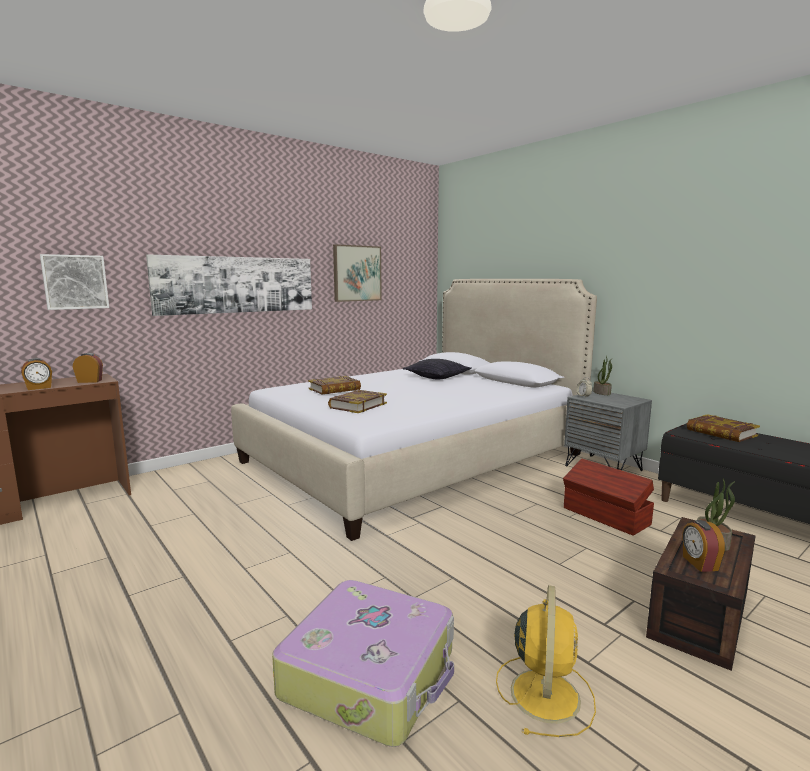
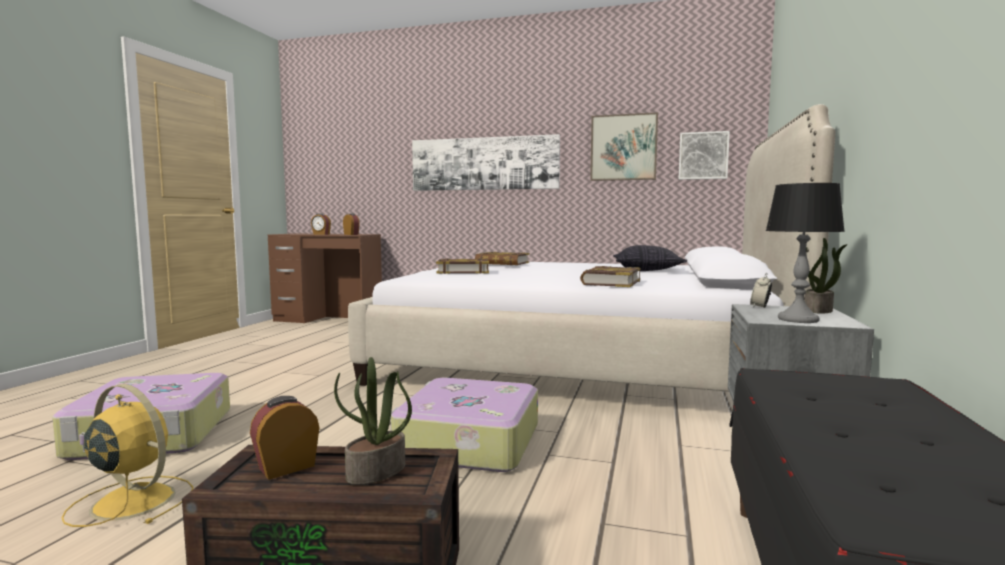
camera: 55 degrees right, 5 degrees down
(75, 282) = (368, 164): picture -> picture (703, 156)
(531, 532) = (467, 442): none -> suitcase
(545, 692) = (131, 501): yellow fan -> yellow fan turned 135 degrees counterclockwise
(605, 516) = (587, 476): brown storage box -> none
(624, 401) = (798, 319): none -> table lamp
(721, 433) = (861, 398): book -> book (610, 282)

